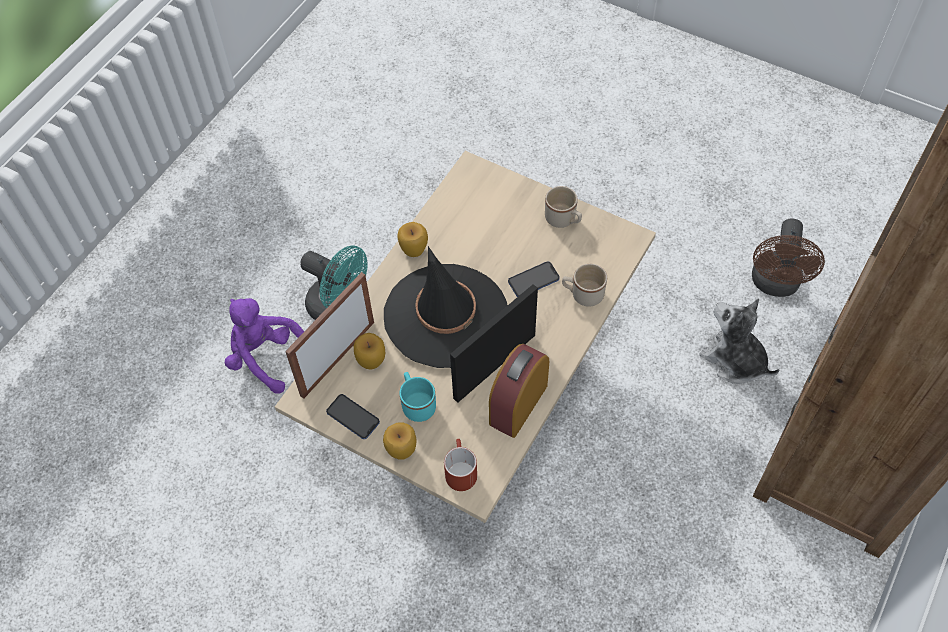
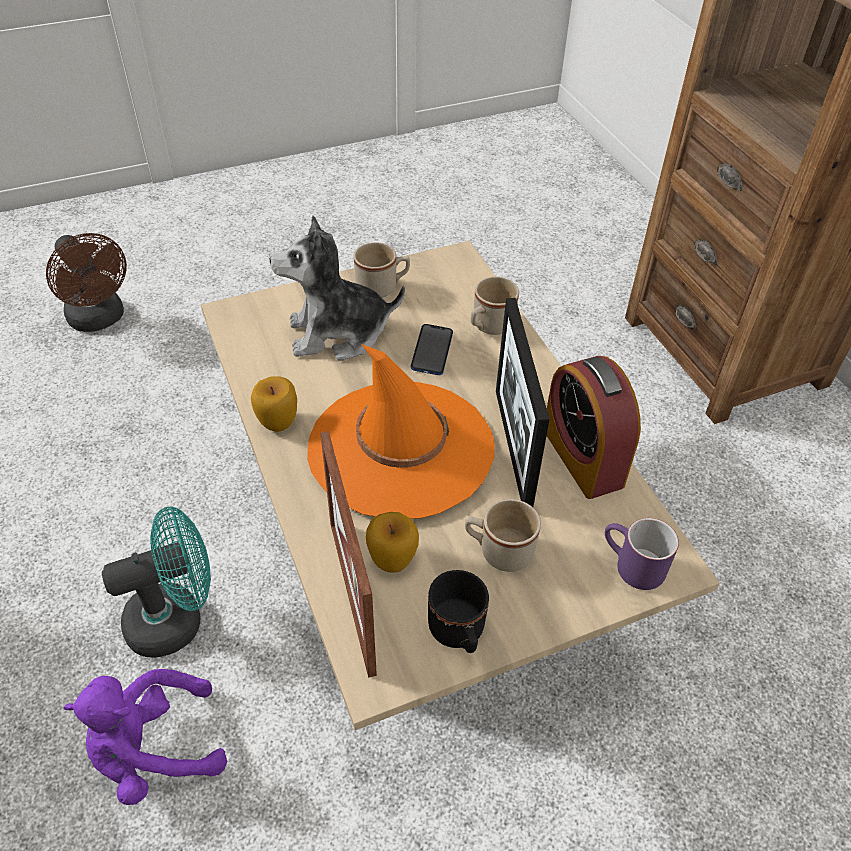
camera: 55 degrees left, 10 degrees down
(353, 417) = (458, 633): phone -> black mug
(401, 450) = (554, 609): apple -> none
(417, 403) = (498, 550): turquoise mug -> beige mug
(446, 315) = (400, 448): black hat -> orange hat
(459, 470) = (631, 565): red mug -> purple mug
(734, 360) = (567, 348): plush toy -> plush toy (338, 334)
(775, 284) = (517, 279): brown fan -> brown fan (100, 319)

